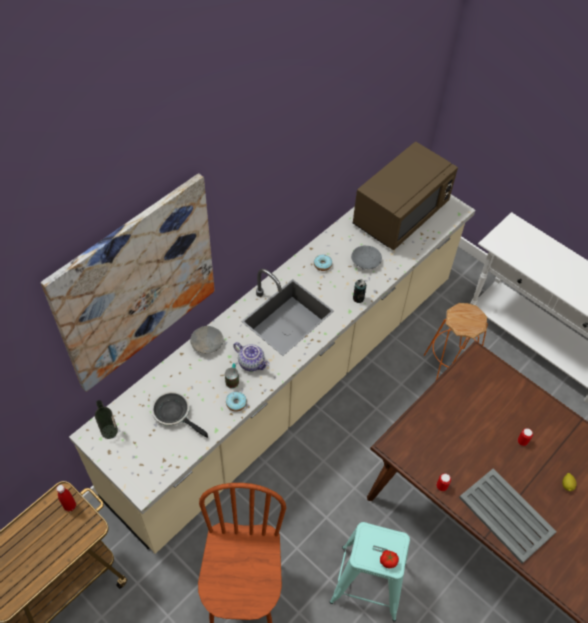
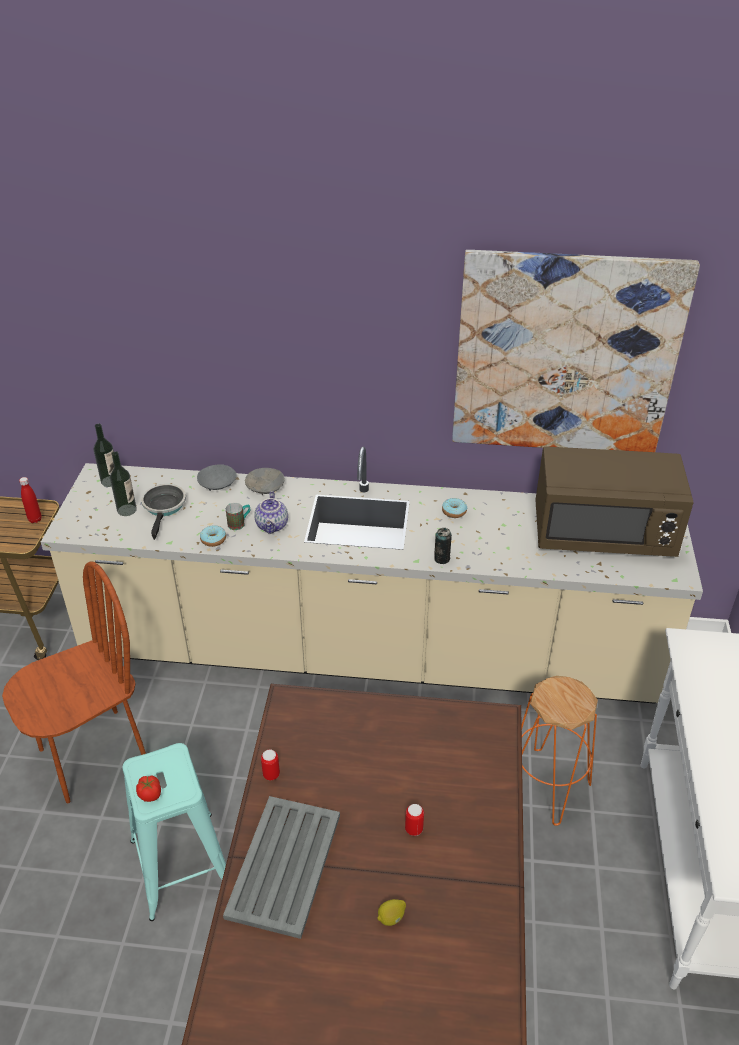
camera: 55 degrees right, 15 degrees down
(137, 285) = (194, 335): picture -> picture (565, 355)
(155, 438) = (127, 510): none -> bottle
(365, 261) = (500, 539): grey bowl -> grey bowl (218, 483)

